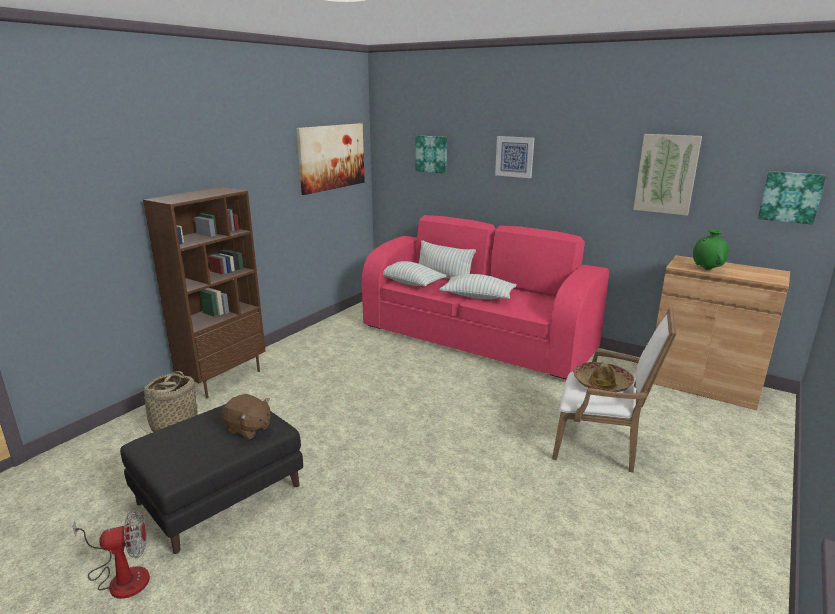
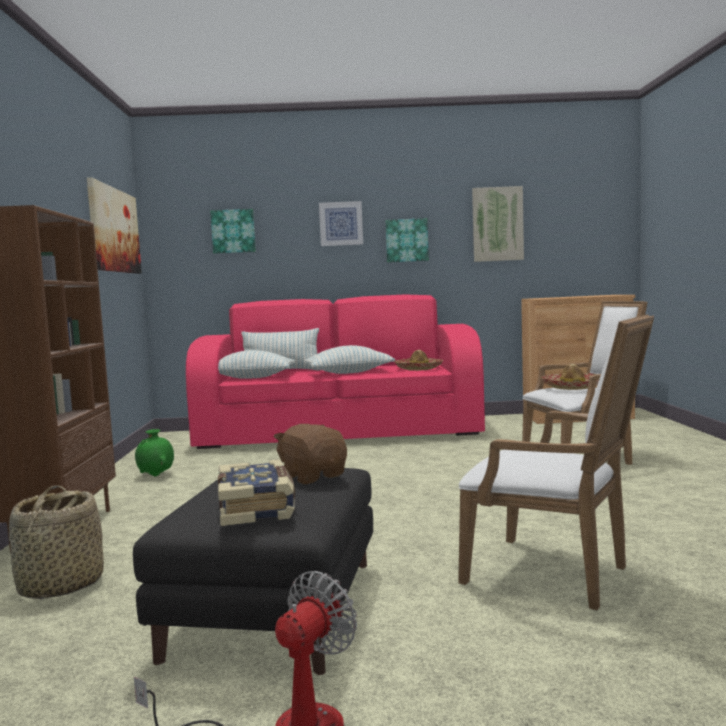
camera: 35 degrees left, 15 degrees down
(178, 449) = (258, 508): none -> book
(248, 429) = (313, 476): brown plush toy -> brown plush toy turned 120 degrees counterclockwise
(377, 556) = (556, 575): none -> white armchair
(536, 307) = (419, 369): none -> hat
(707, 269) = (565, 297): green vase -> green vase (156, 476)
(790, 197) = (598, 232): picture -> picture (406, 240)

